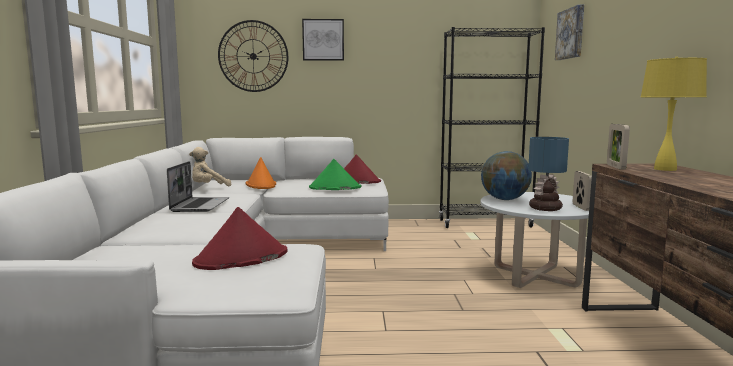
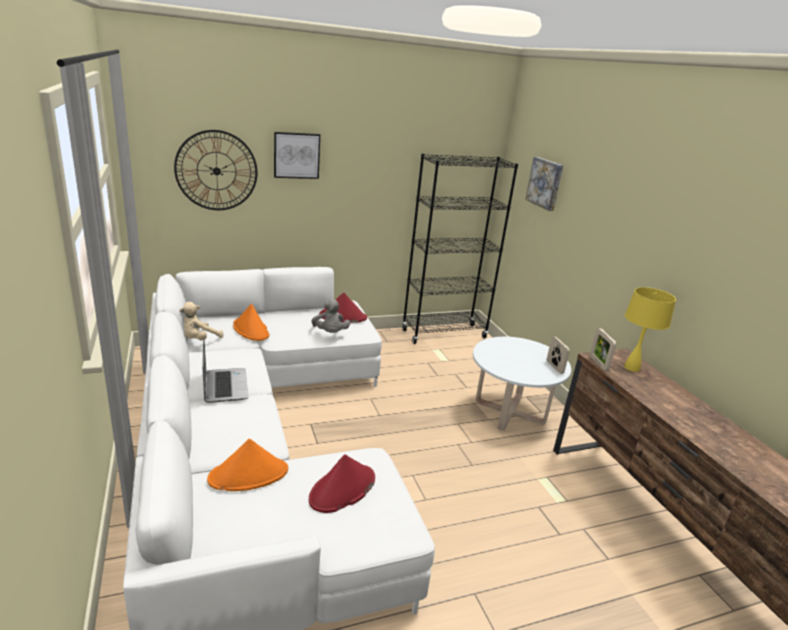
camera: 20 degrees left, 15 degrees up
(156, 245) = (249, 475): none -> orange hat
(334, 188) = (330, 333): green hat -> grey plush toy
(505, 199) = (493, 355): globe -> none
(545, 208) = (530, 372): table lamp -> none

